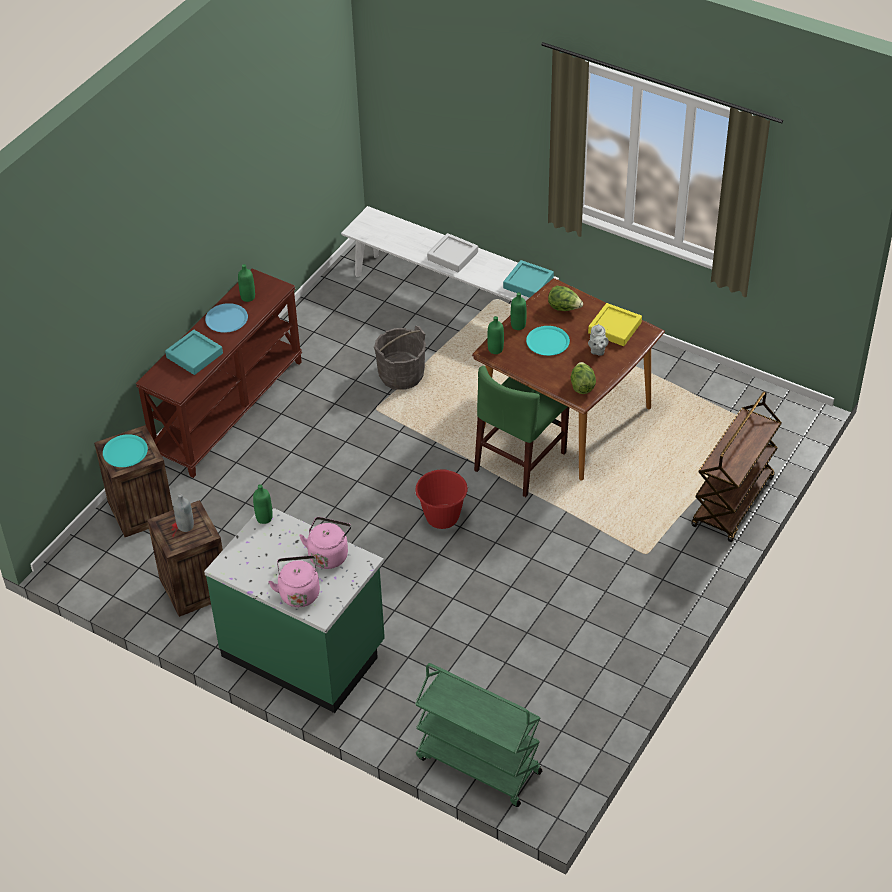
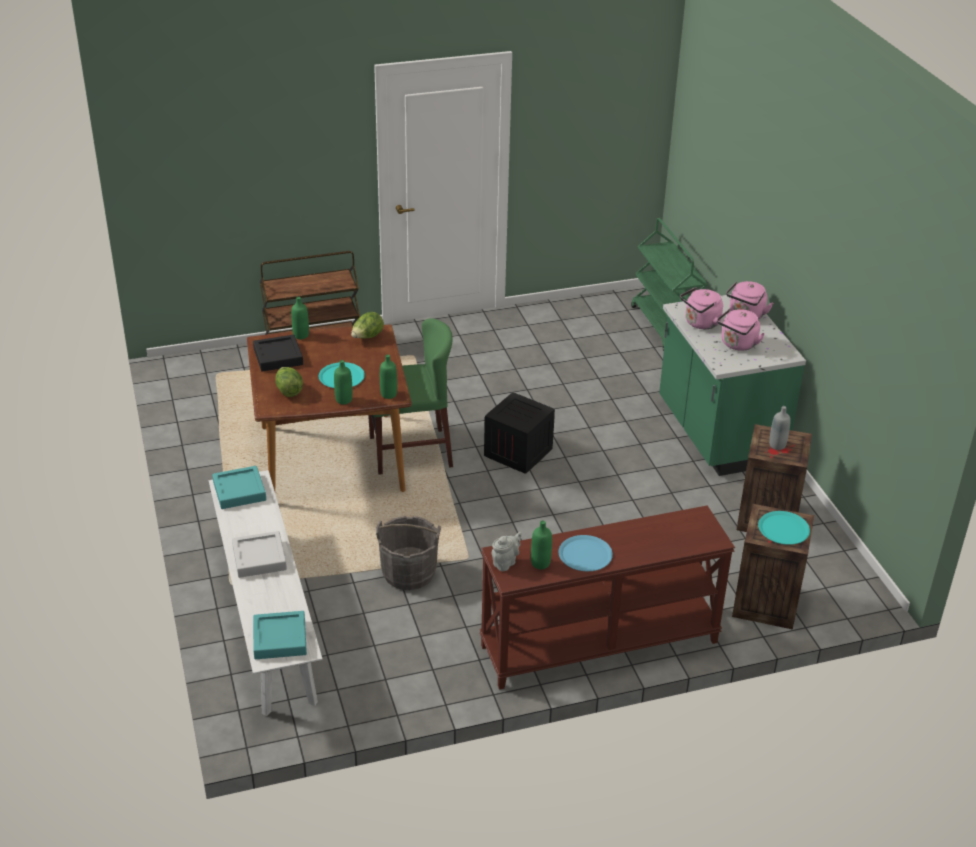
camera: 140 degrees left, 10 degrees down
(194, 355) = (652, 538): turquoise tray -> turquoise tray (280, 639)
(264, 518) = (726, 365): green bottle -> green bottle (301, 335)
(275, 549) = (737, 344): none -> pink kettle
(442, 517) = (519, 452): red bucket -> crate
(597, 350) = (317, 351): grey teapot -> grey teapot (505, 562)
(614, 328) = (278, 357): yellow tray -> black tray

